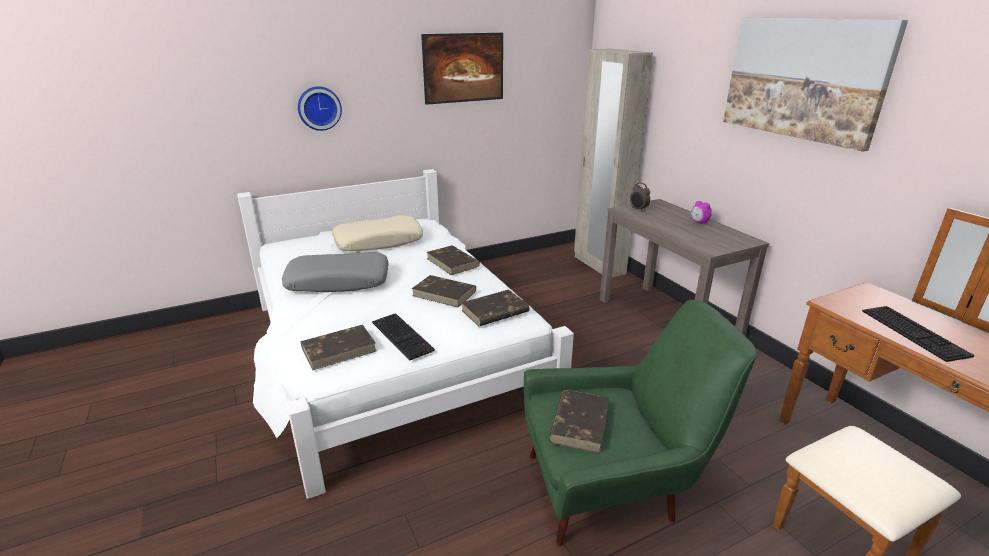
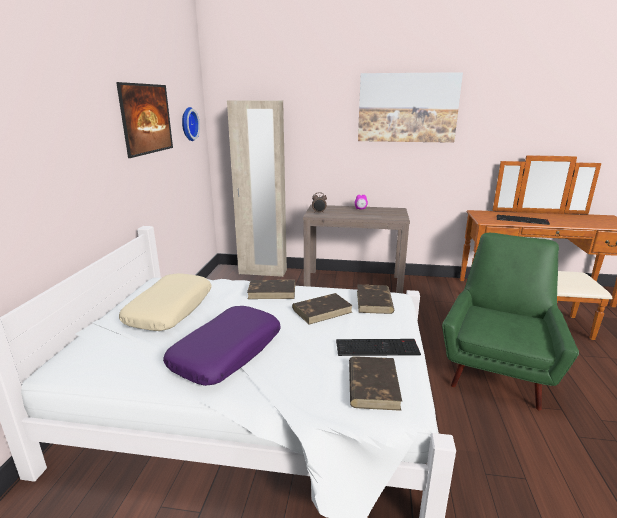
camera: 55 degrees left, 5 degrees down
(319, 108) = (44, 173): wall clock -> wall clock (188, 124)
(338, 282) = (227, 353): grey pillow -> purple pillow
(579, 423) = (505, 329): brown book -> none

